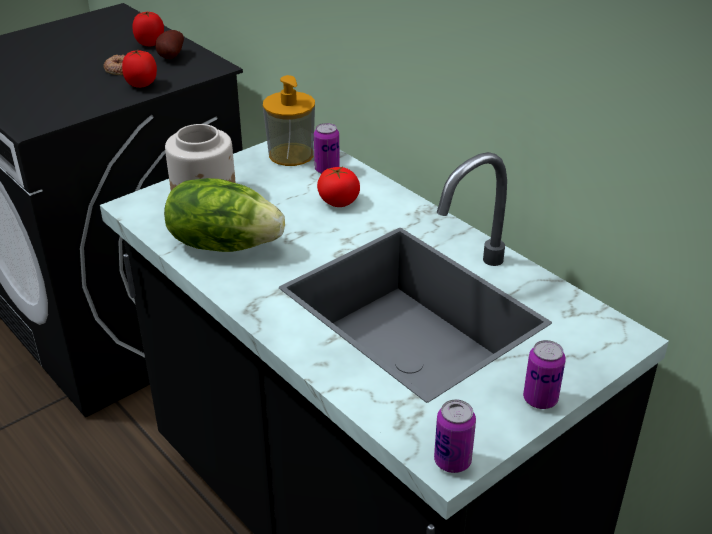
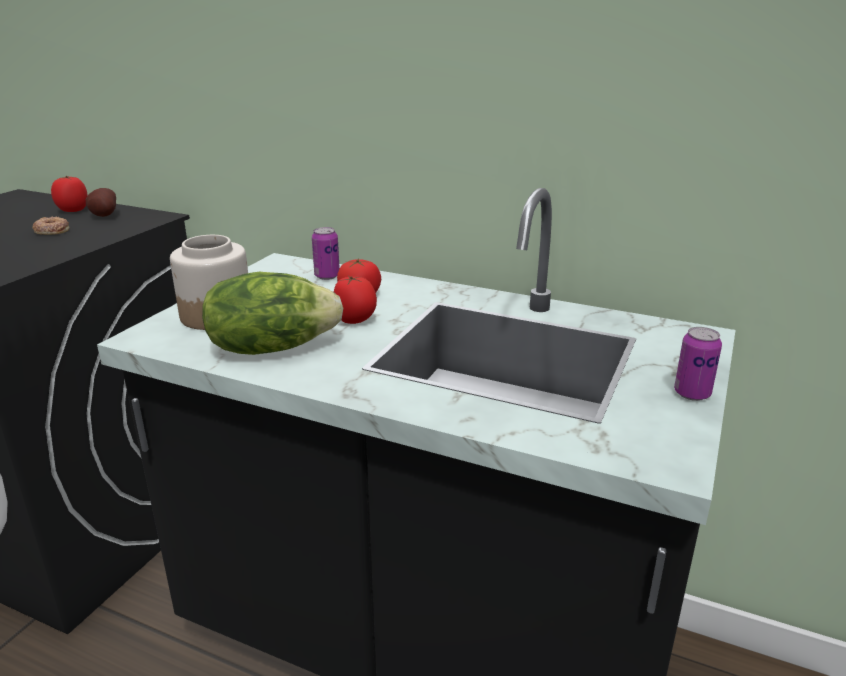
camera: 25 degrees left, 10 degrees down
(142, 85) = (88, 238): tomato -> tomato (355, 320)
(291, 154) = (281, 271): soap dispenser -> none
(452, 461) = (677, 463): can -> none

